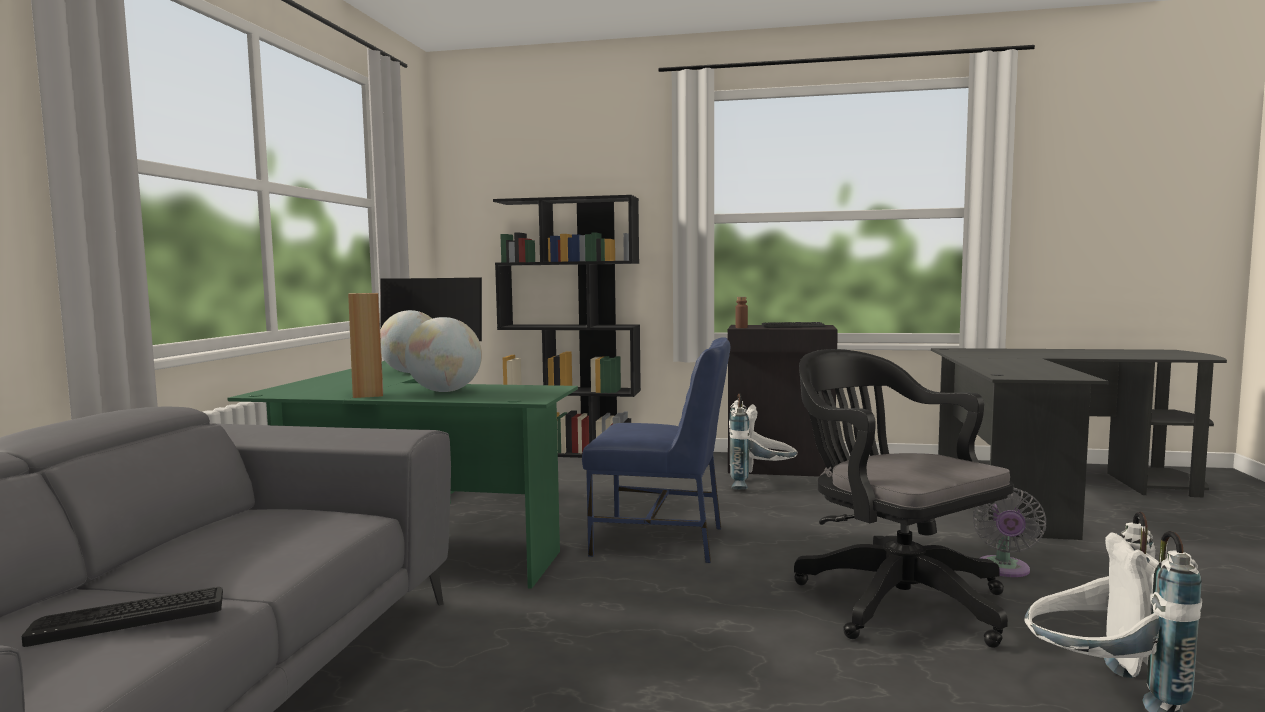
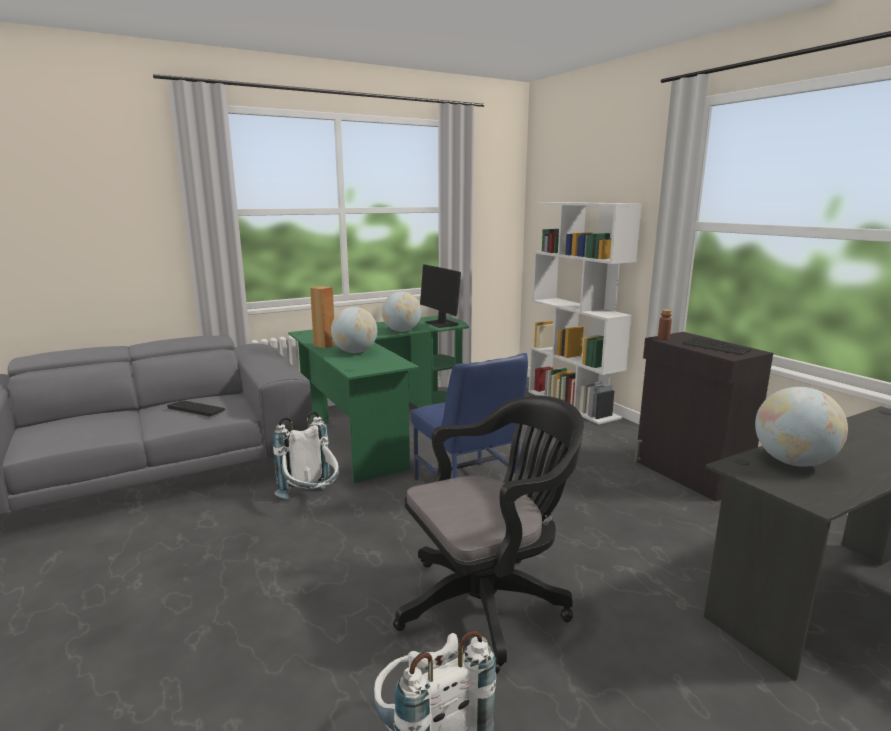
camera: 50 degrees right, 10 degrees up
(130, 616) = (100, 428): keyboard -> keyboard (196, 408)
(572, 452) = (573, 404): black bookcase -> white bookcase
(760, 485) = (633, 480): white backpack -> white backpack (311, 500)
(892, 598) = (489, 603): black office chair -> black office chair turned 45 degrees clockwise
(1004, 570) = (626, 645): grey fan -> none
(1010, 370) = (793, 462): none -> globe

